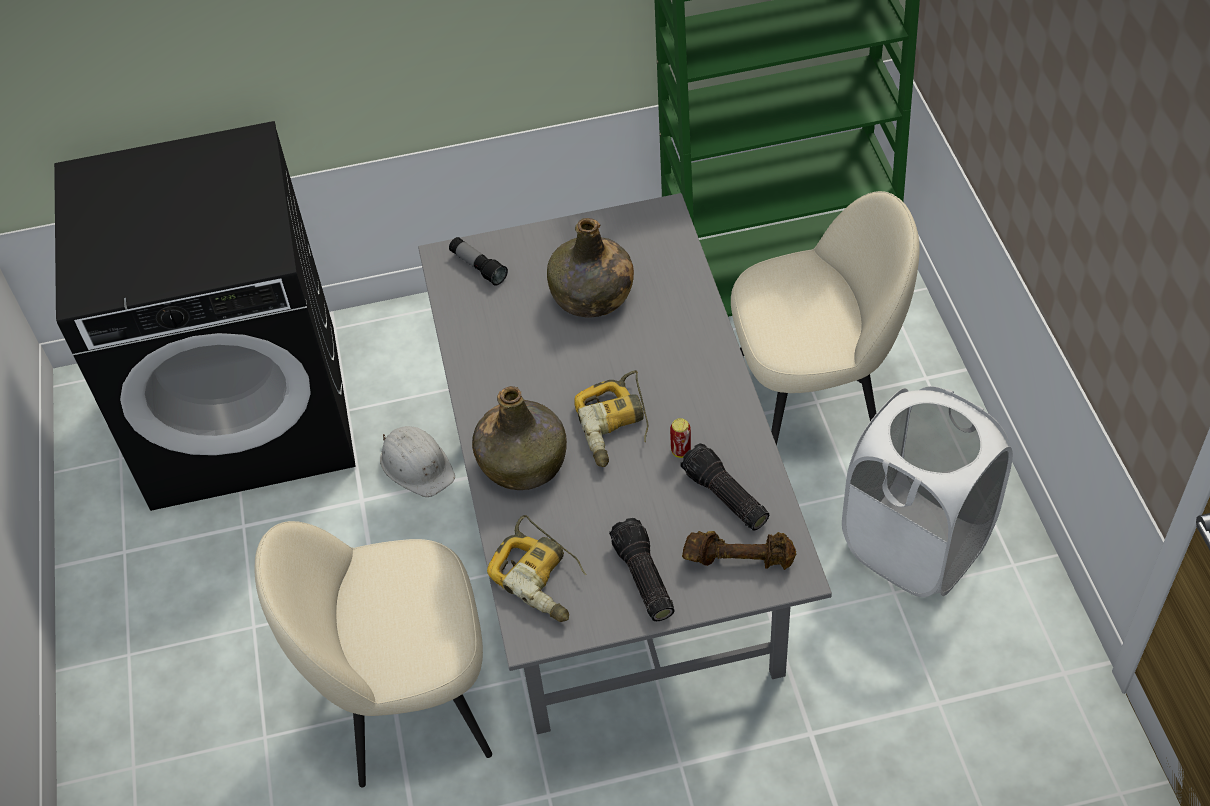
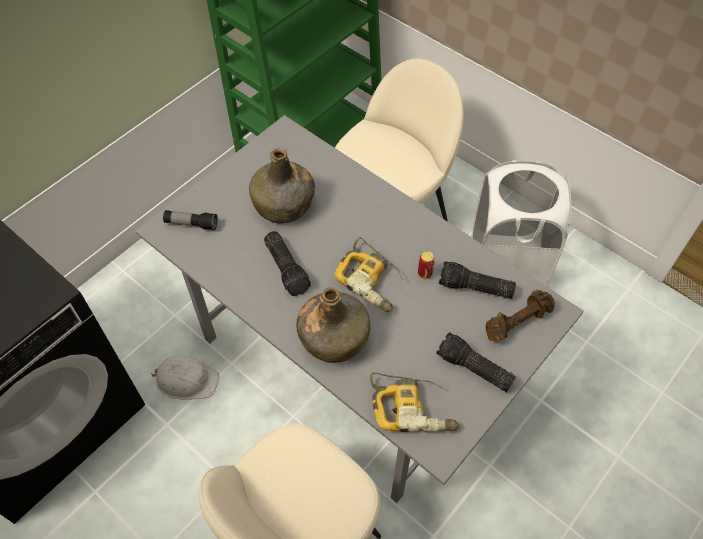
camera: 40 degrees left, 5 degrees up
(537, 365) = (287, 268): none -> flashlight

